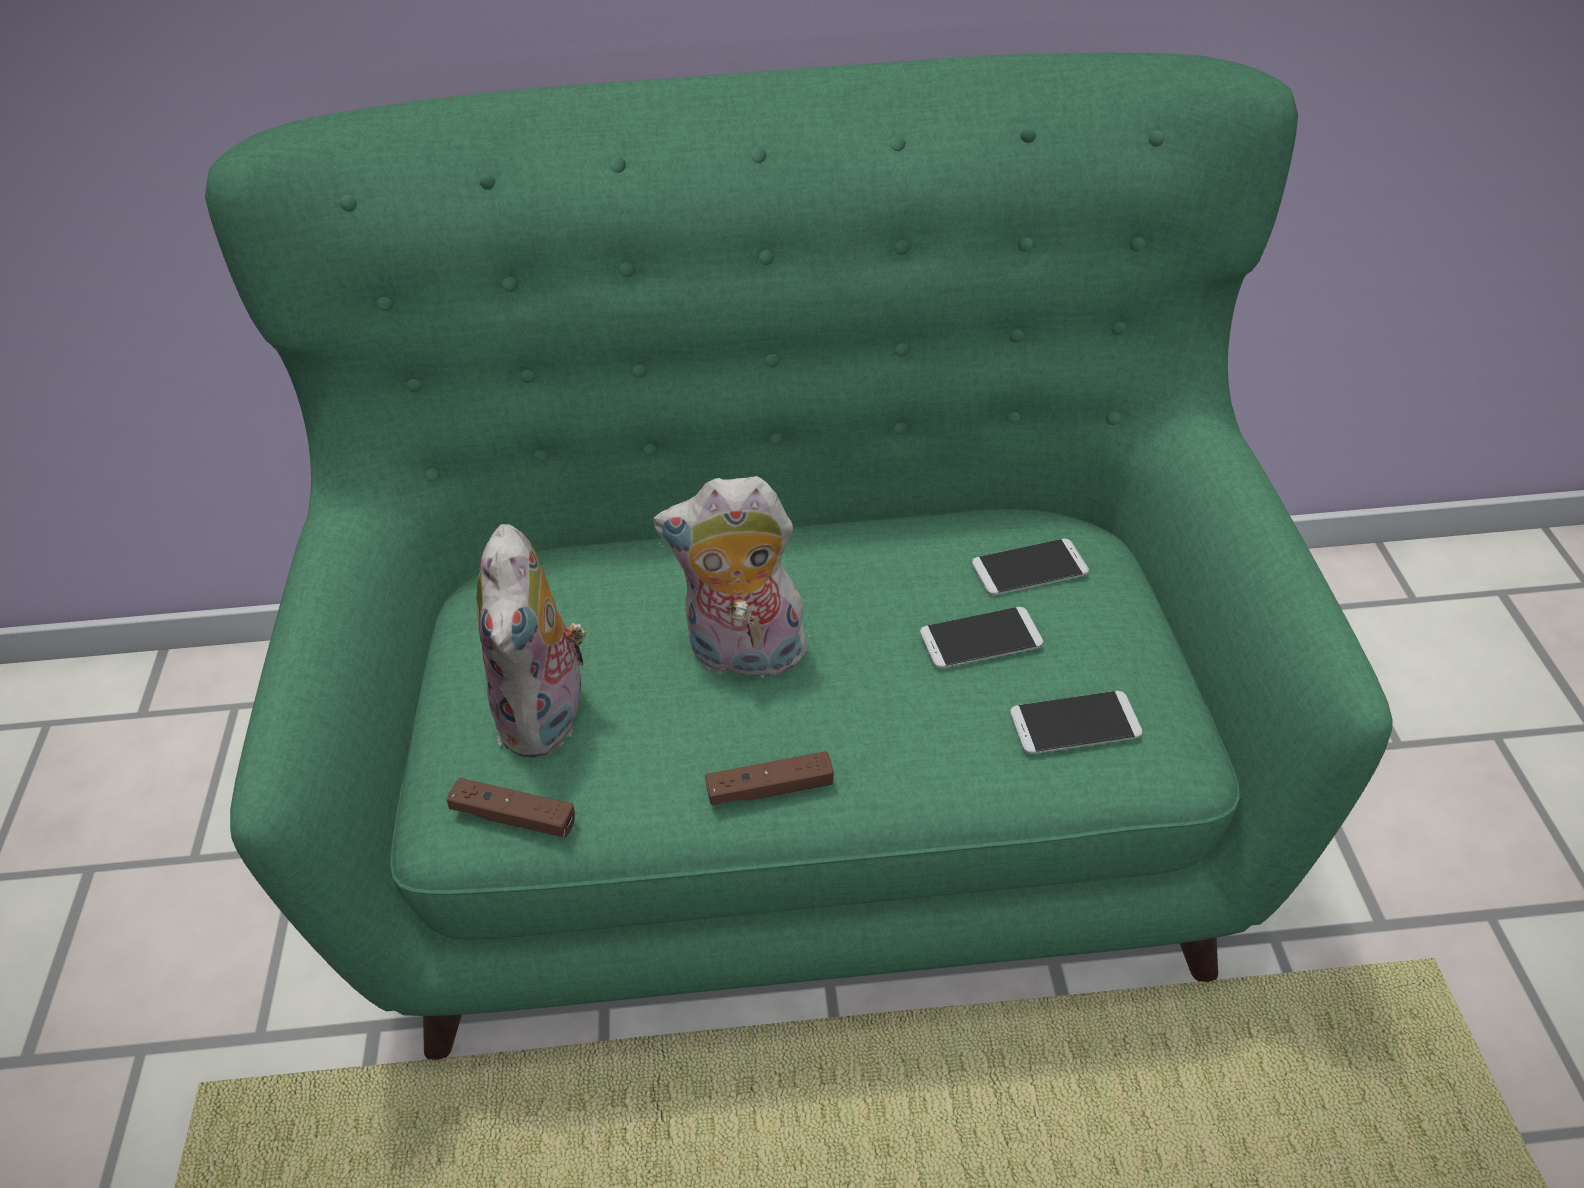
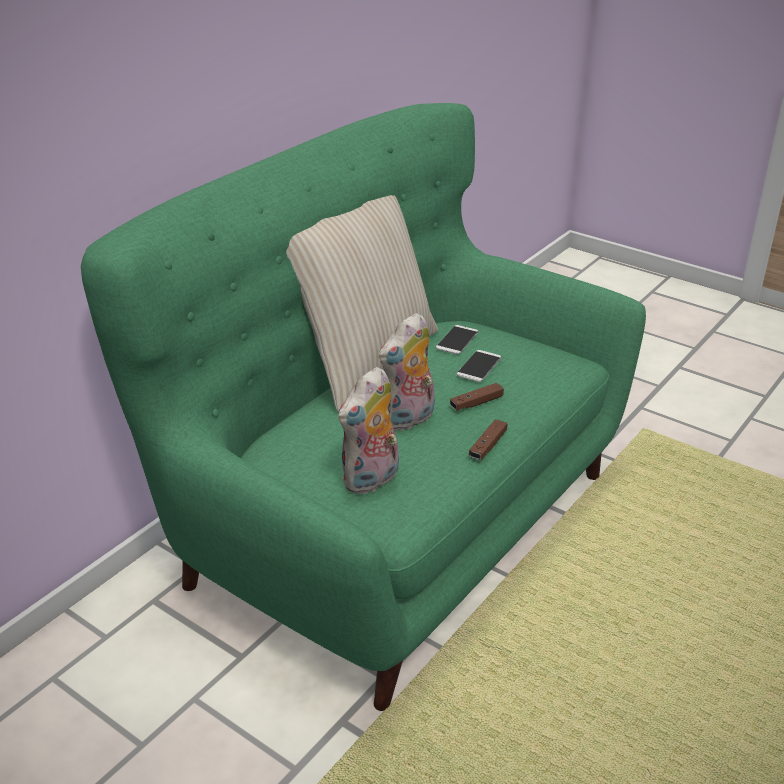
camera: 50 degrees left, 10 degrees down
(514, 817) = (417, 512): brown game controller -> brown game controller (476, 403)
(548, 718) = (372, 480): plush toy -> plush toy turned 90 degrees clockwise
(845, 516) = (364, 361): none -> beige pillow
(1075, 724) = (545, 371): phone -> none

